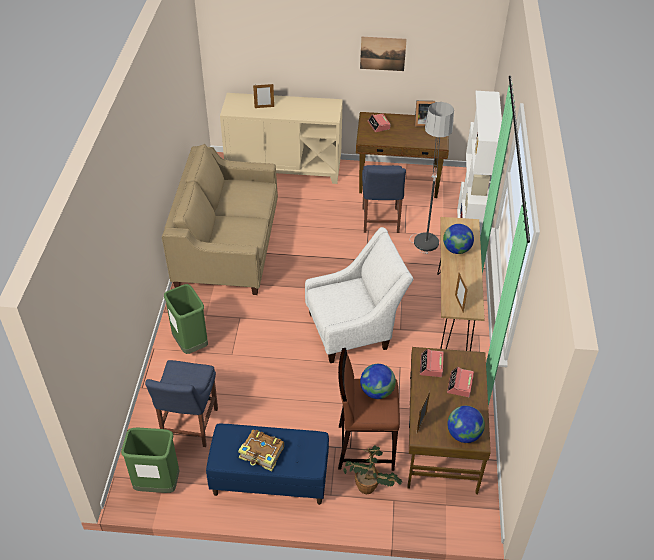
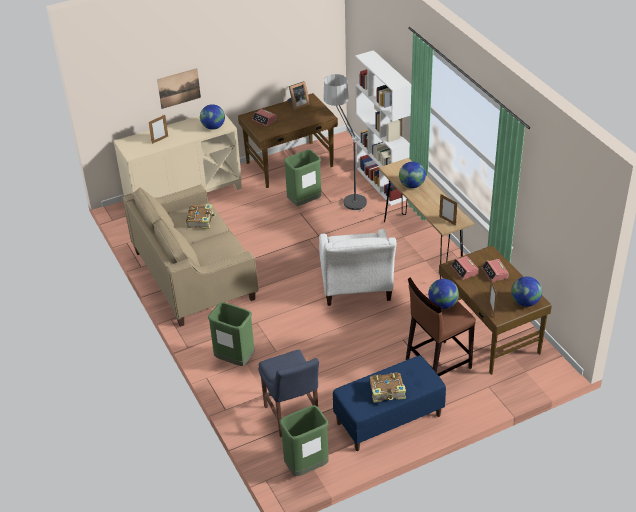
camera: 30 degrees left, 5 degrees down
(250, 197) = (201, 220): none -> book
(319, 113) = (213, 127): none -> globe
(354, 329) = (356, 289): white armchair -> white armchair turned 135 degrees clockwise
(370, 489) = (466, 388): potted plant -> none
(380, 222) = (304, 202): blue chair -> green trash can
(382, 53) = (249, 54): picture -> picture (179, 88)

